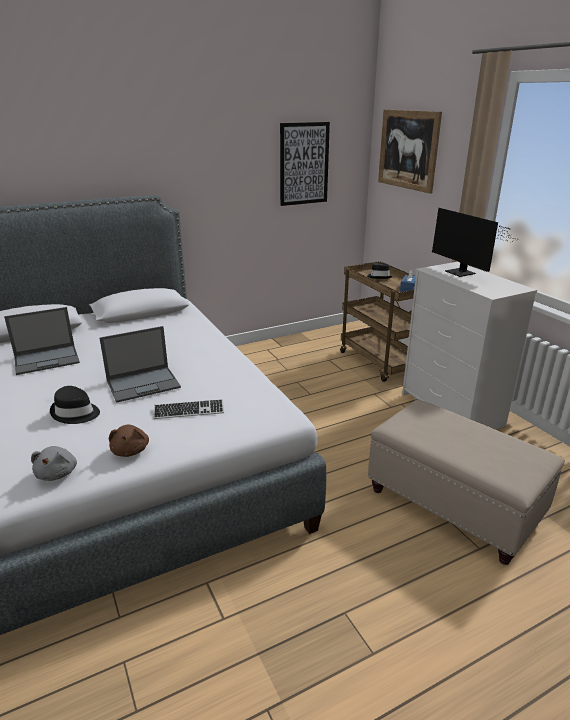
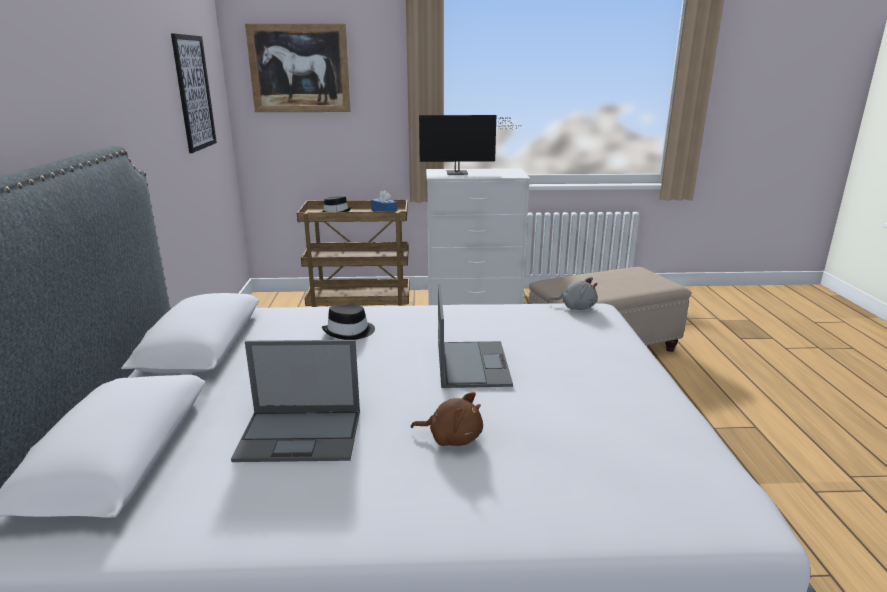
camera: 65 degrees left, 5 degrees down
(47, 359) = (301, 435): laptop -> laptop turned 90 degrees clockwise
(58, 473) = (678, 440): grey plush toy -> grey plush toy (576, 307)
(75, 413) = (530, 415): black hat -> black hat (350, 332)
(131, 450) = (637, 389): brown plush toy -> brown plush toy (452, 437)
(189, 411) = (560, 347): keyboard -> none

